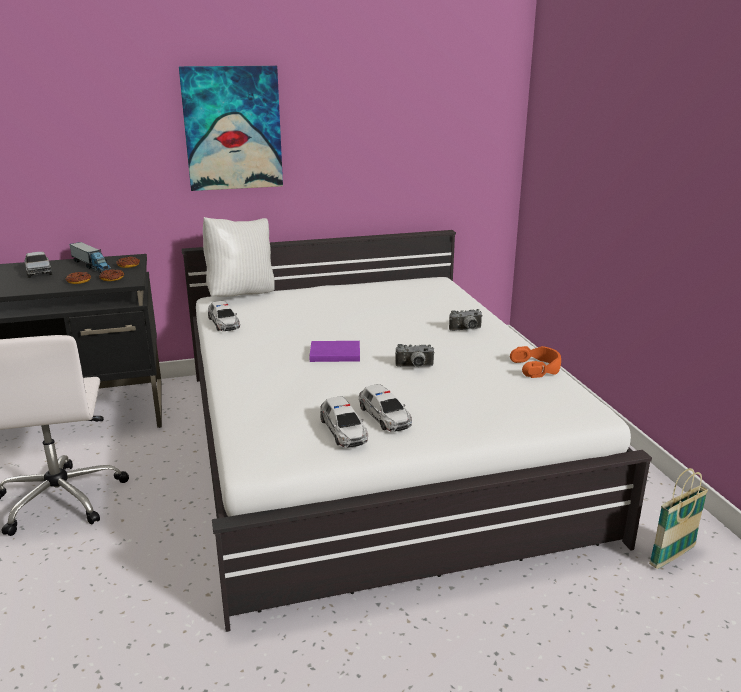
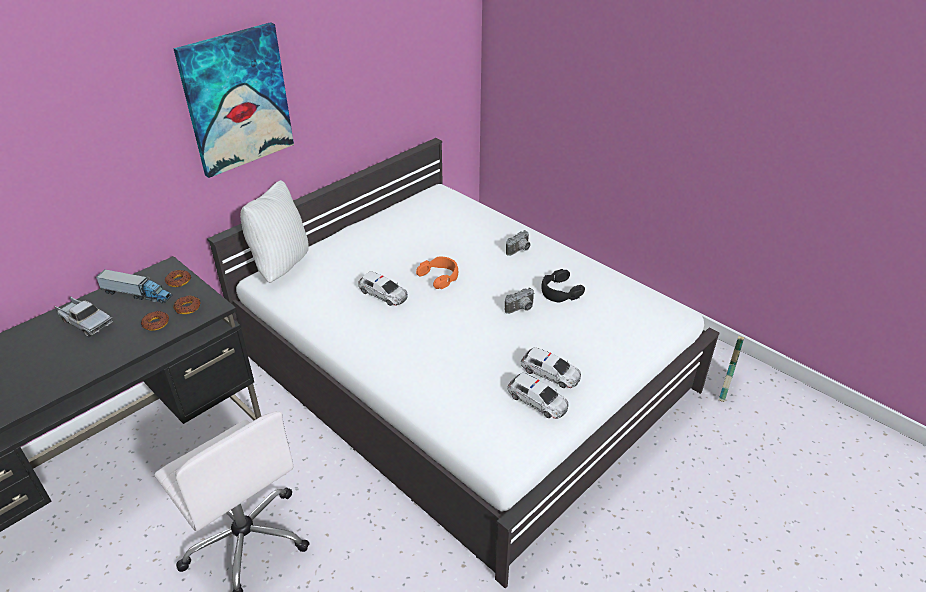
camera: 30 degrees left, 15 degrees up
(224, 323) = (307, 311): toy car -> toy car (383, 294)
(333, 353) = (445, 316): purple book -> none
(472, 365) = (560, 291): none -> black headphones
(537, 368) = (605, 278): orange headphones -> orange headphones (440, 276)

